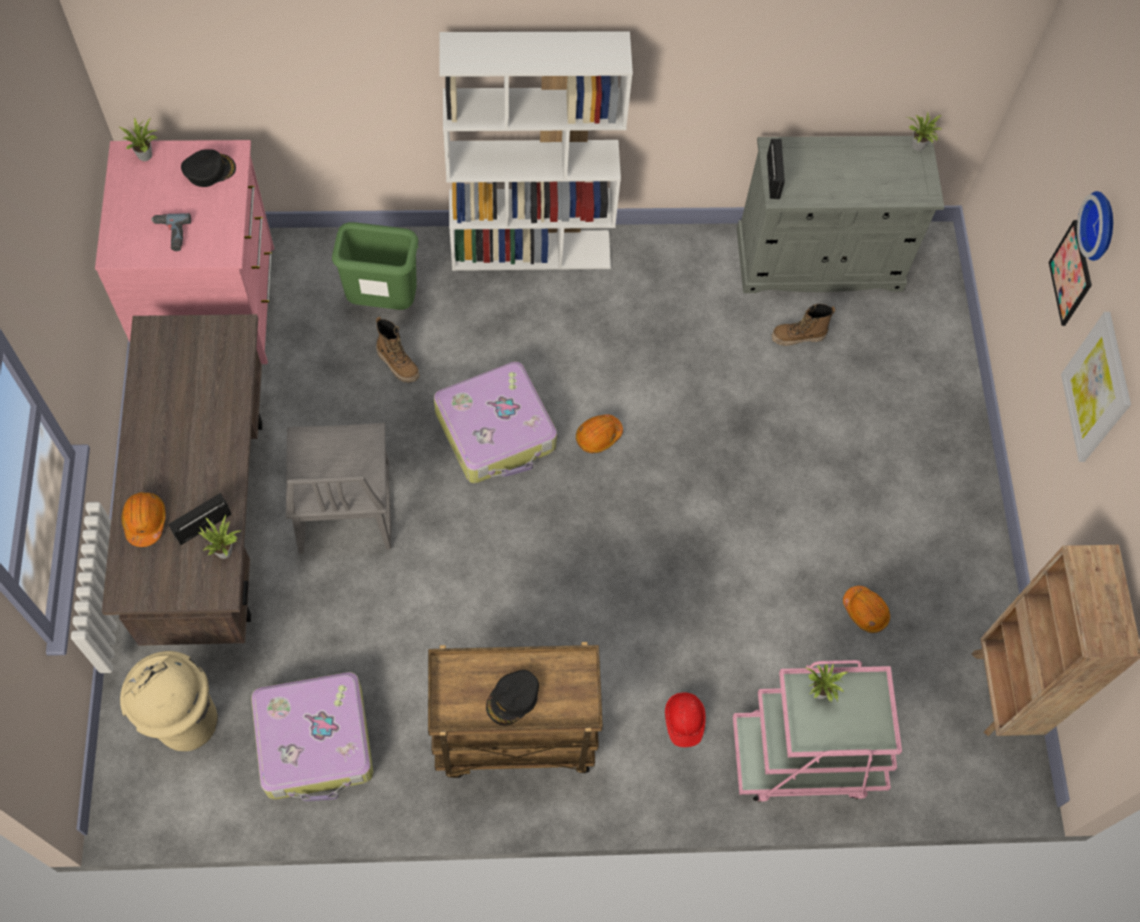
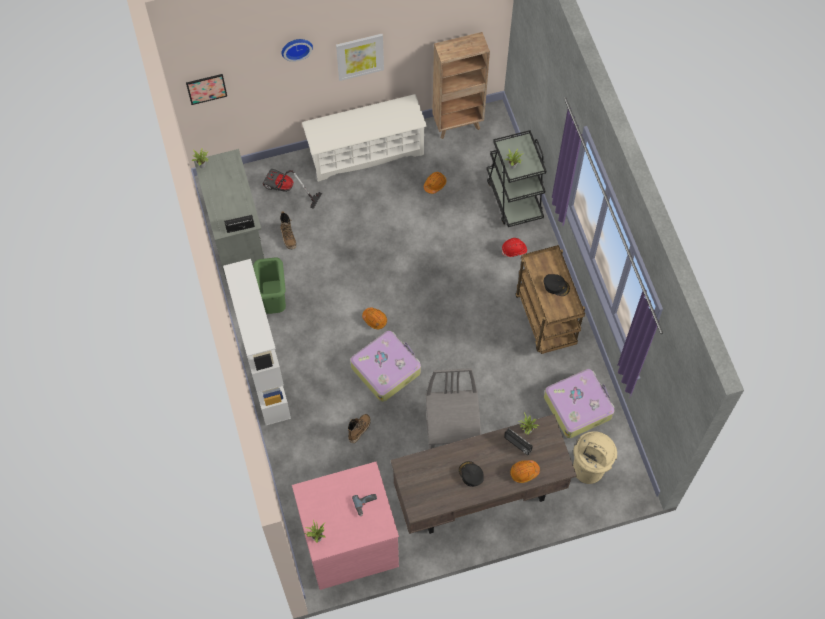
camera: 100 degrees left, 0 degrees up
(209, 170) = (318, 499): black cap -> black cap (471, 474)
(343, 508) = (452, 431): grey chair -> grey chair turned 75 degrees counterclockwise
(383, 301) = (320, 449): green trash can -> green trash can (273, 301)
(805, 757) = (514, 197): pink cart -> black cart
(898, 353) = (286, 190): none -> vacuum cleaner
(960, 505) = (366, 152): none -> white shoe rack
(1071, 273) = (299, 72): picture -> picture (206, 88)

